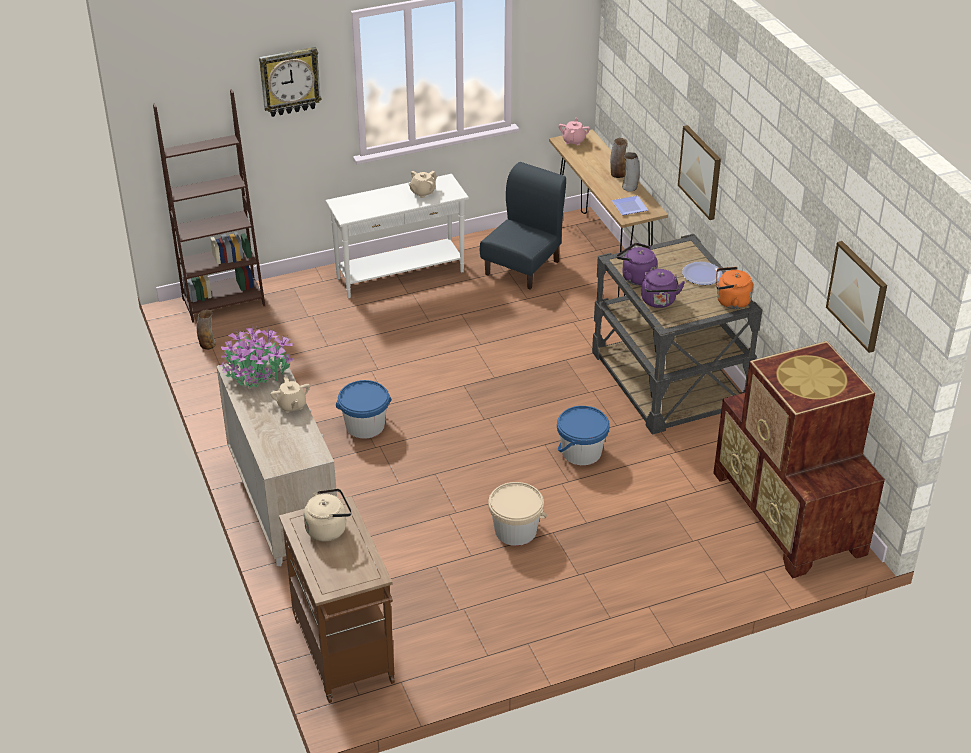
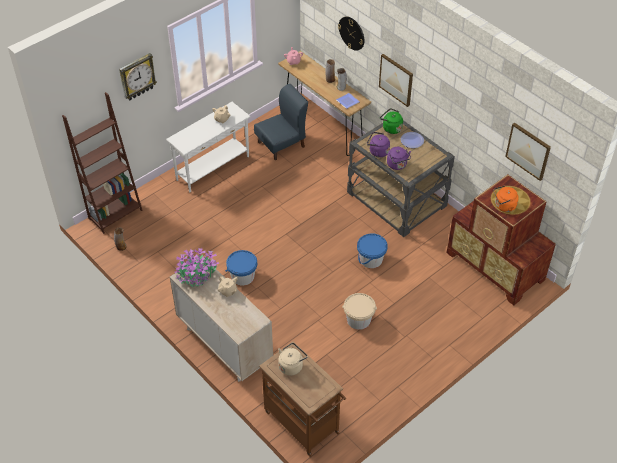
camera: 20 degrees left, 10 degrees up
(523, 267) = (281, 144): blue chair -> blue chair turned 45 degrees clockwise
(653, 91) = (352, 33): none -> wall clock
(676, 251) = (391, 128): none -> green kettle
(730, 301) = (435, 155): orange kettle -> orange kettle (503, 206)

